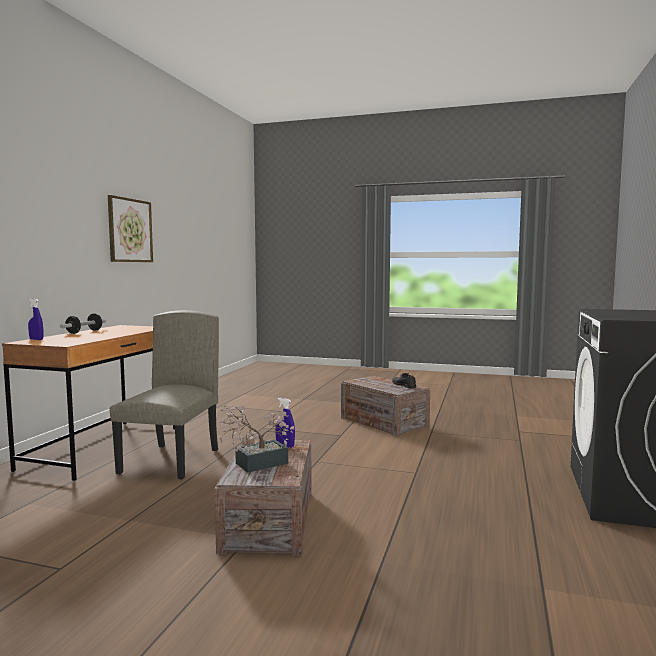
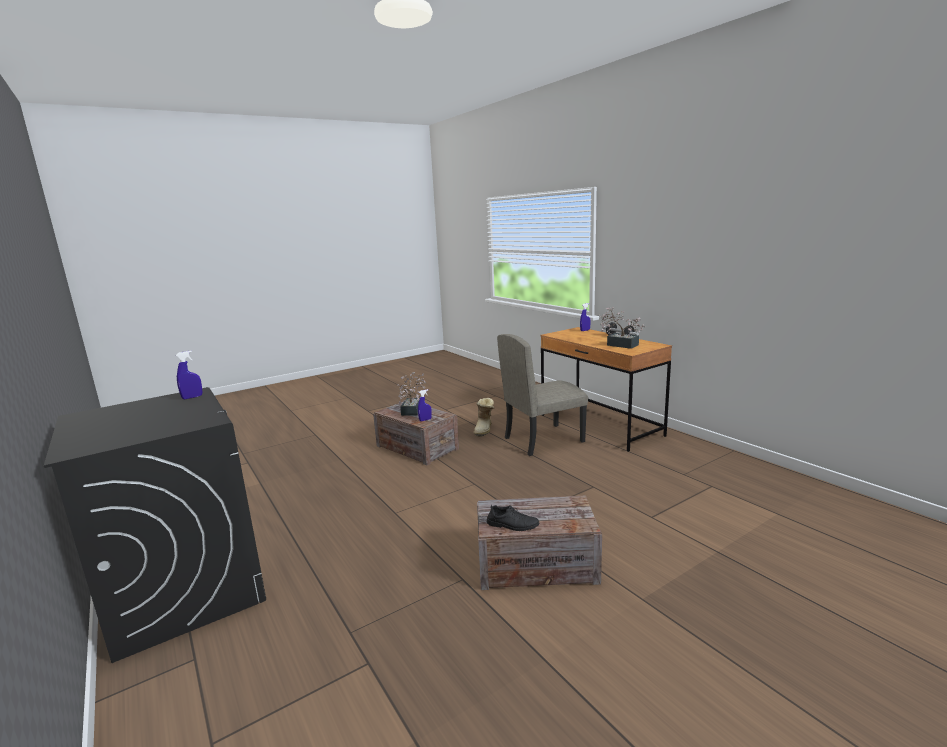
camera: 130 degrees right, 10 degrees up
(125, 330) = (619, 344): none -> potted plant
(130, 230) = (742, 248): picture -> none
(158, 499) = (484, 429): none -> boot
(171, 461) = (543, 439): beige chair -> beige chair turned 105 degrees clockwise
(619, 316) = (192, 397): none -> blue spray bottle

